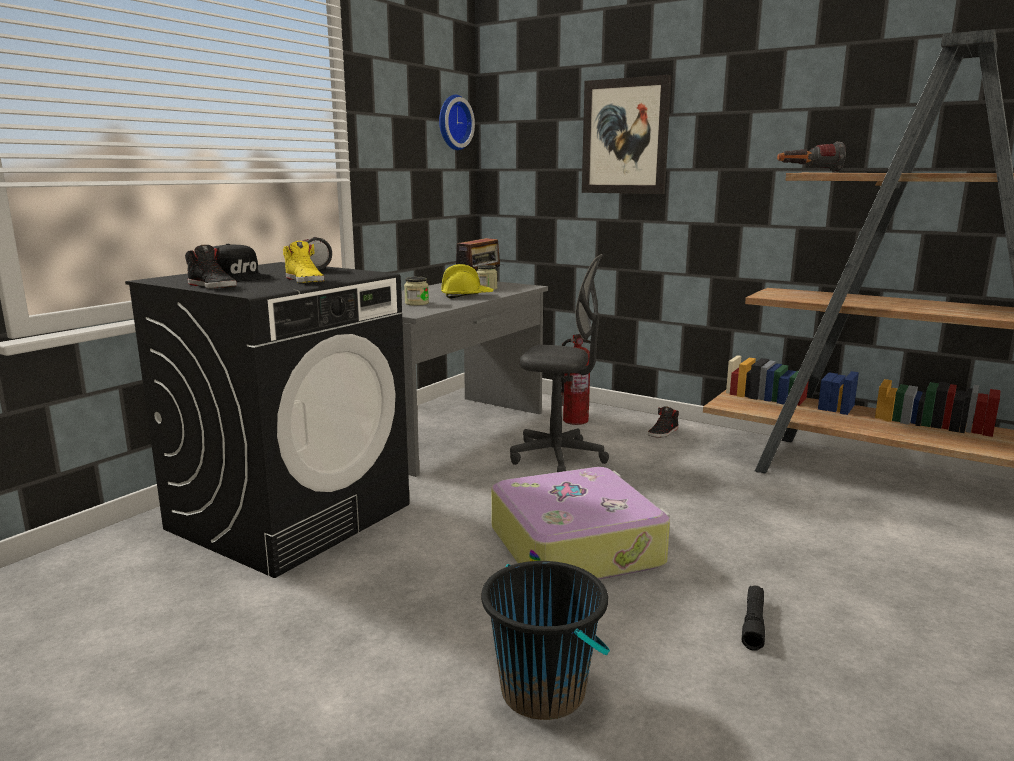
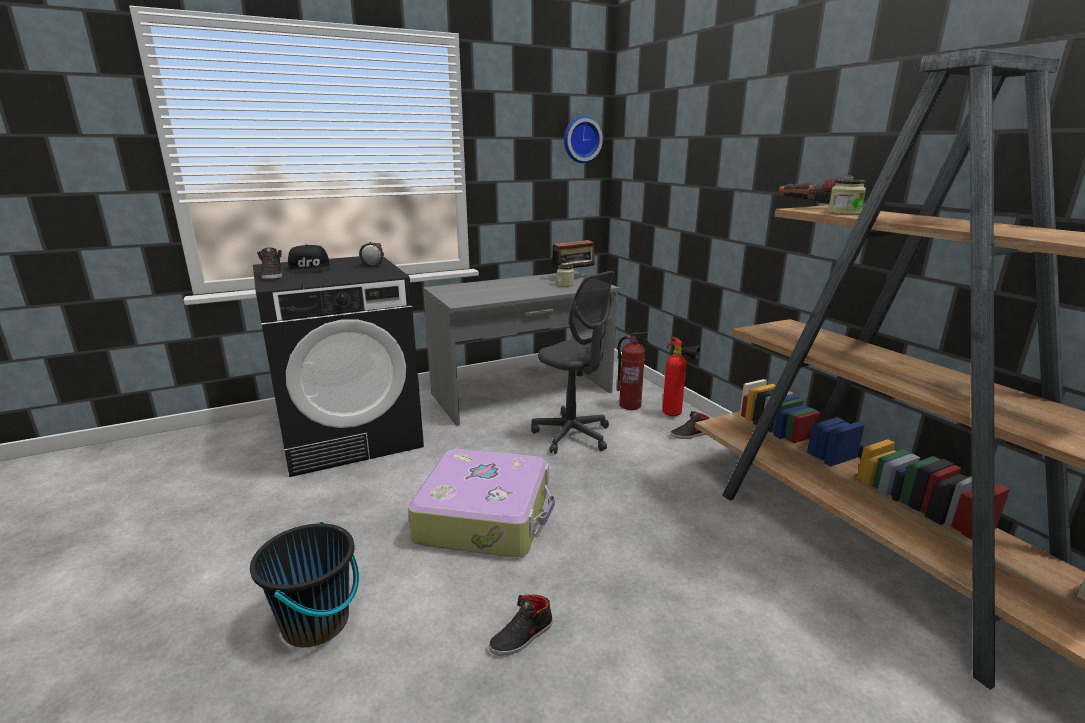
camera: 30 degrees right, 5 degrees up
(305, 280) = (333, 277): yellow shoe -> none
(417, 303) = (483, 293): jar -> jar (844, 213)
(466, 296) = (533, 290): yellow hard hat -> none
(625, 136) = (703, 156): picture -> none
(629, 420) = (676, 415): none -> fire extinguisher
(753, 623) = (522, 637): black flashlight -> black shoe

